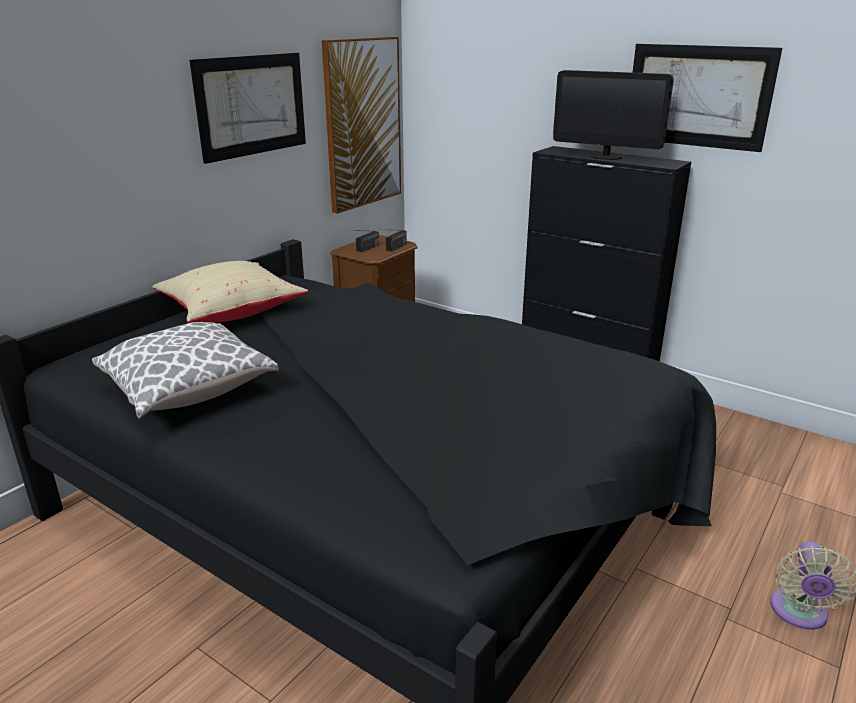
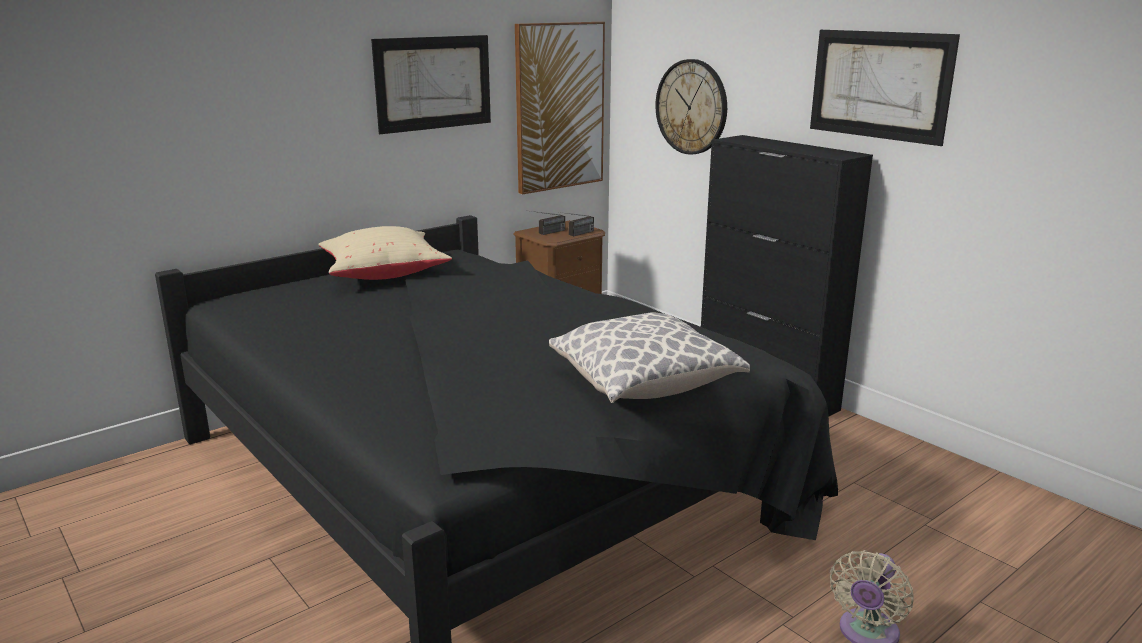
camera: 15 degrees right, 5 degrees down
(188, 391) = (305, 329): pillow -> pillow (644, 385)
(495, 120) = (691, 107): none -> wall clock
(606, 157) = (783, 146): monitor -> none

